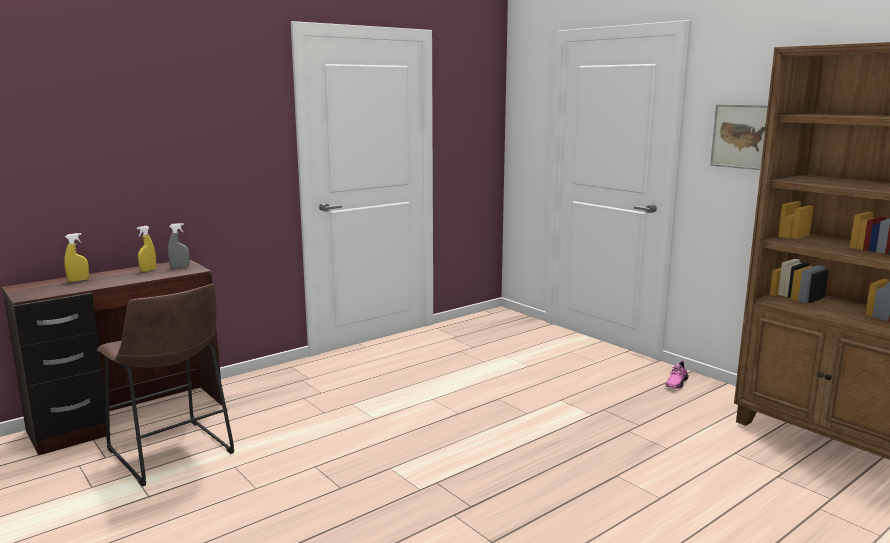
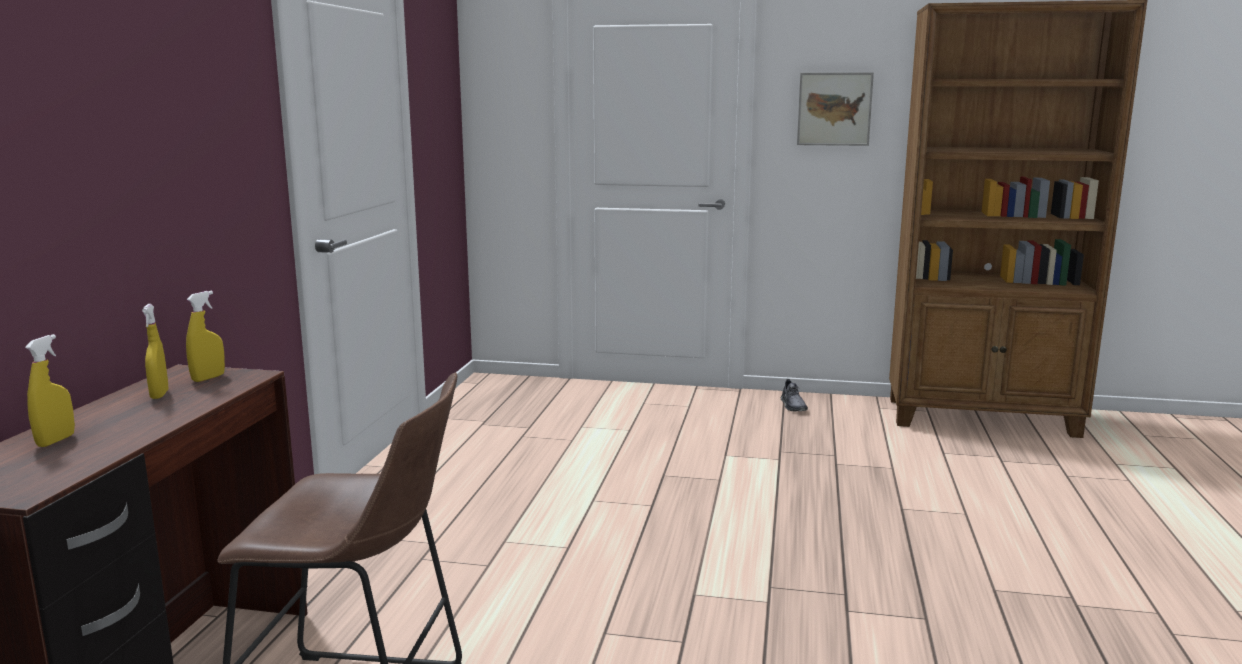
camera: 40 degrees left, 0 degrees up
(180, 267) = (208, 378): grey spray bottle -> yellow spray bottle
(676, 383) = (793, 406): pink shoe -> grey shoe

